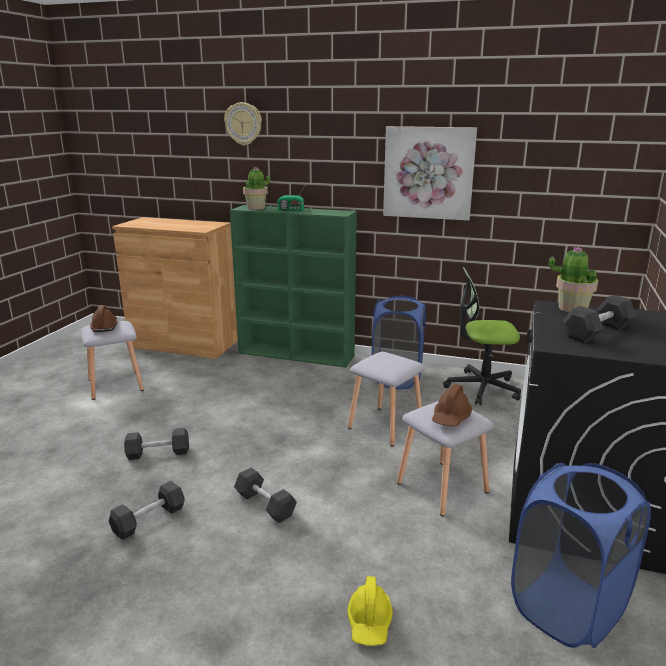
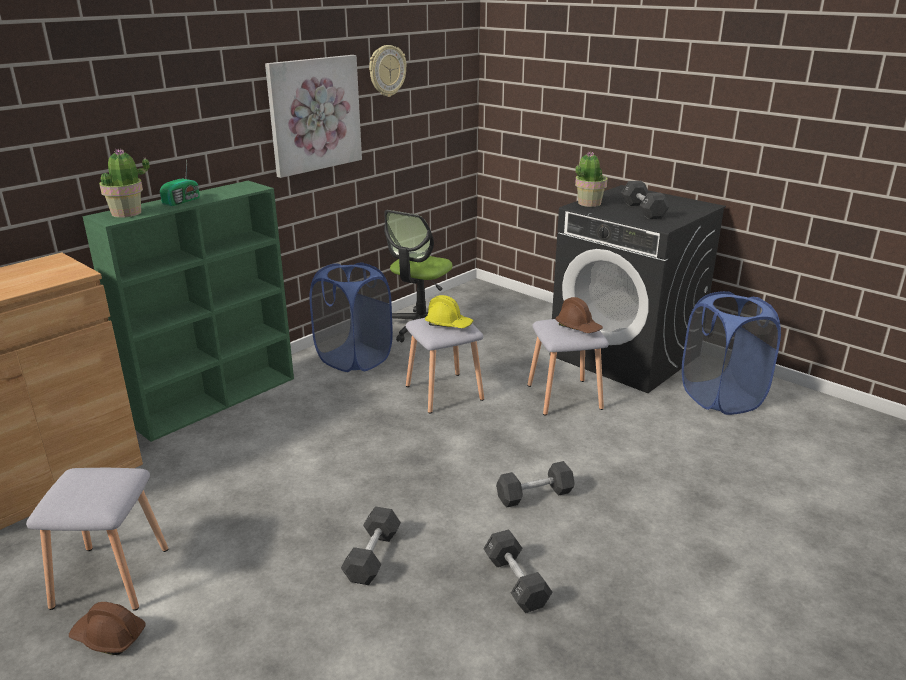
camera: 65 degrees left, 5 degrees up
(105, 326) = (81, 489): brown hard hat -> brown hard hat (108, 636)
(243, 124) = (54, 83): wall clock -> wall clock (386, 71)
(370, 622) = (712, 478): yellow hard hat -> yellow hard hat (449, 324)

